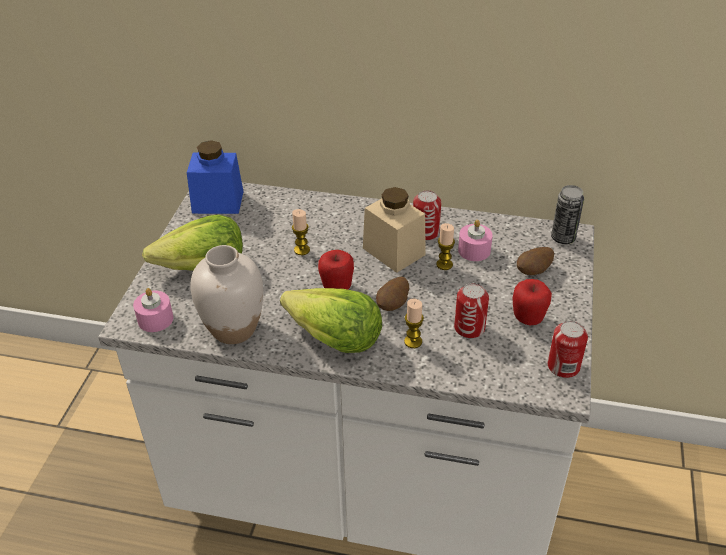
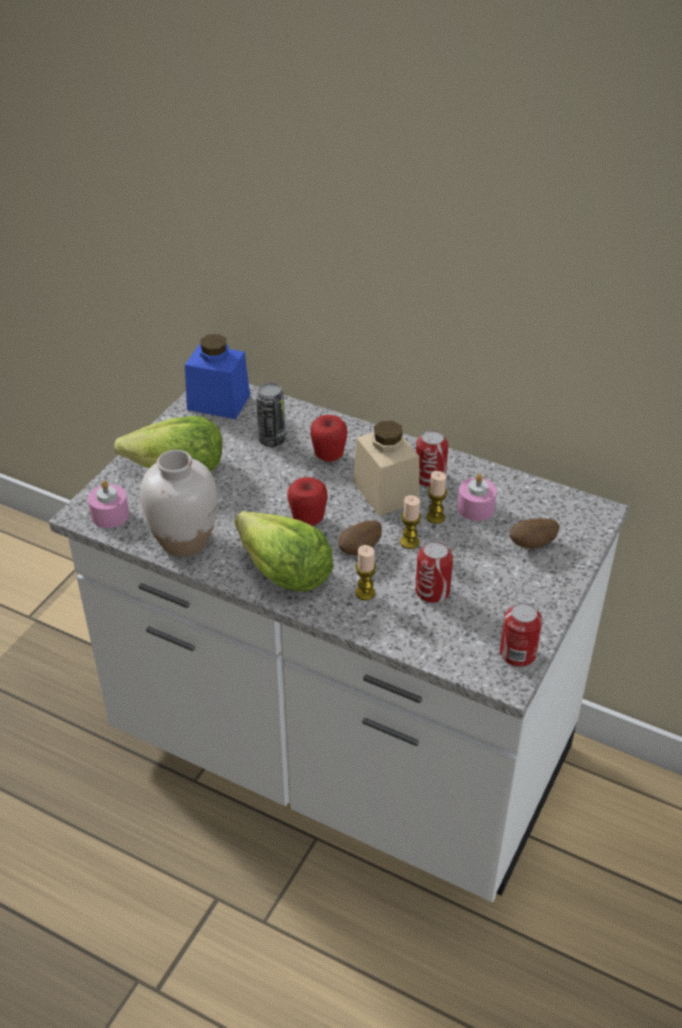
camera: 15 degrees right, 0 degrees up
(302, 250) = (287, 471): candle -> candle (409, 542)
(528, 319) = (502, 595): apple -> apple (329, 456)
(563, 238) = (585, 513): can -> can (272, 440)

